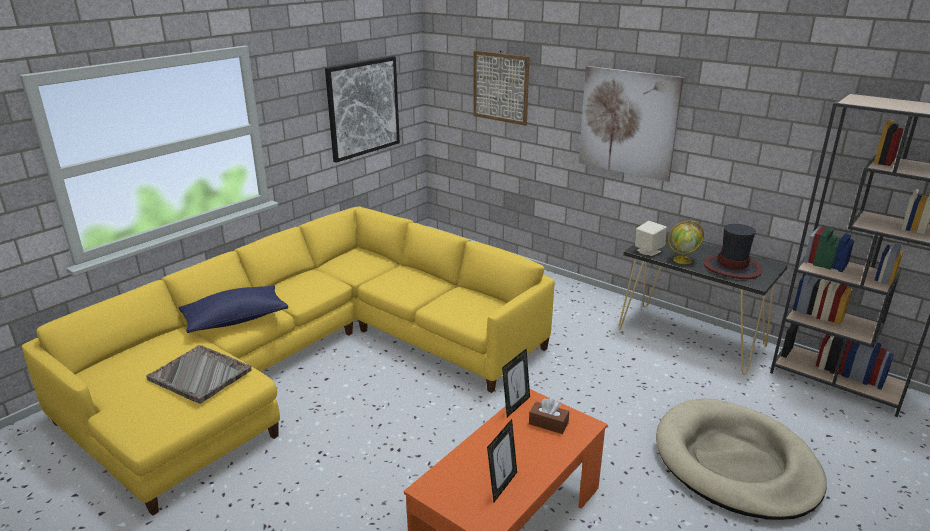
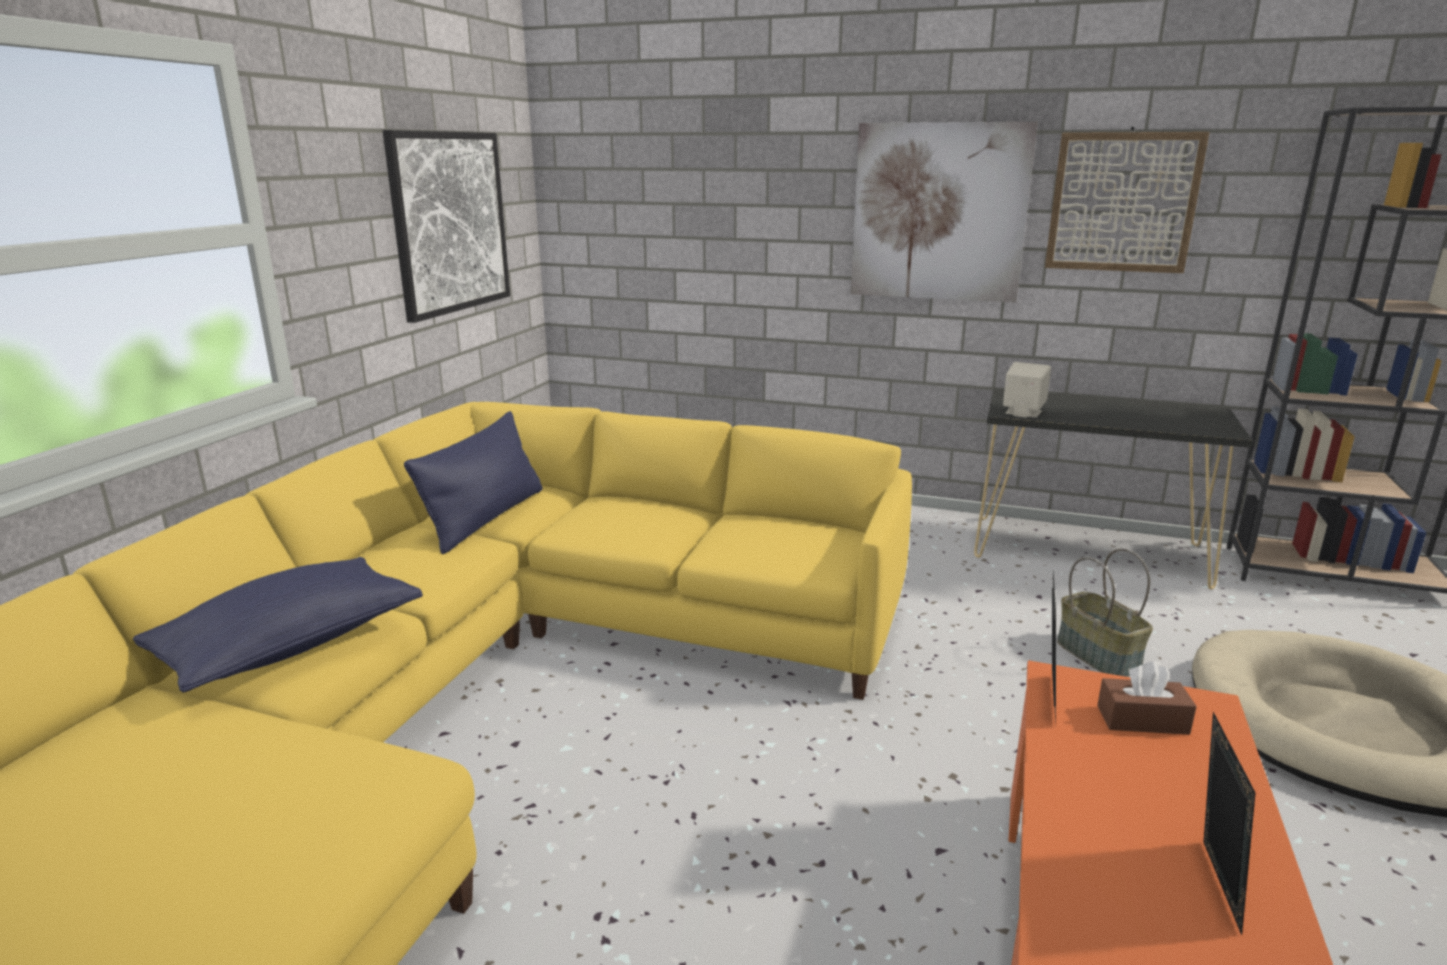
camera: 20 degrees left, 5 degrees down
(200, 375) = (262, 794): grey tray -> none
(344, 270) = (486, 518): none -> blue pillow
(500, 86) = (693, 179): picture -> picture (1123, 200)
(635, 397) = (1099, 656): none -> basket
(682, 260) = (1086, 417): globe -> none
(732, 267) = (1166, 418): hat -> none

